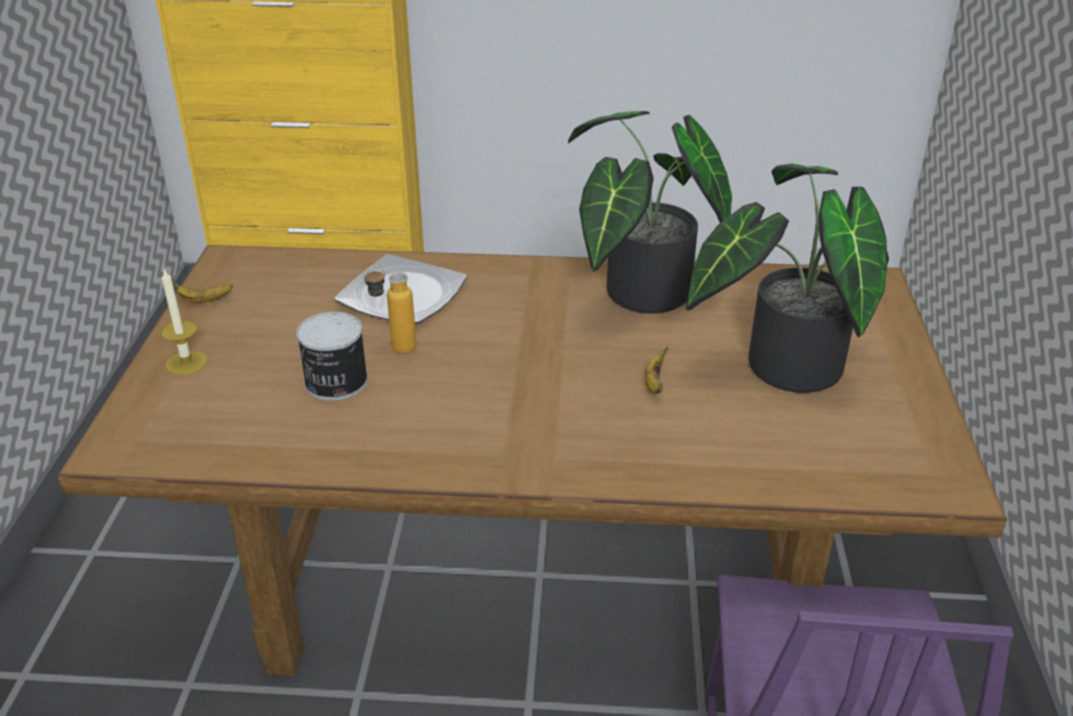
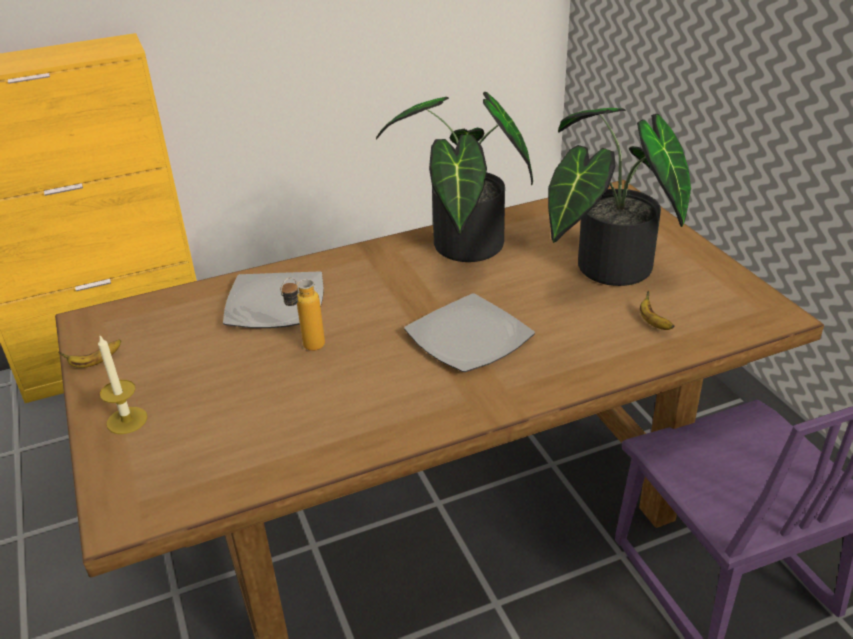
camera: 25 degrees left, 0 degrees up
(335, 382) = (279, 391): can -> none
(563, 390) = (469, 336): none -> plate
(654, 383) = (530, 310): banana -> banana (653, 322)

